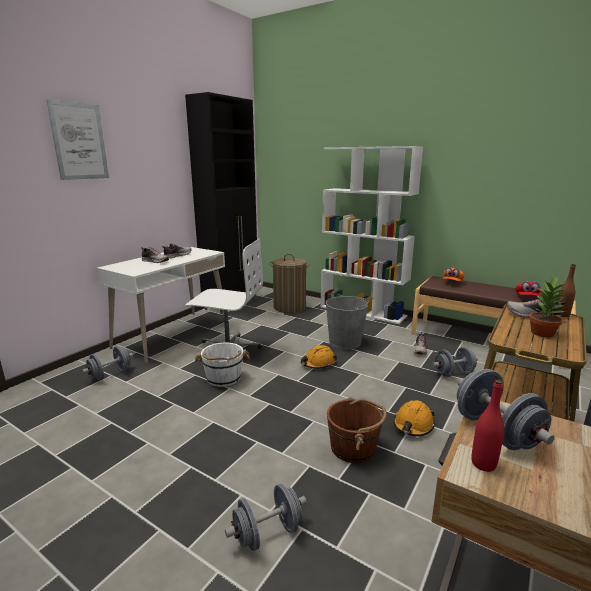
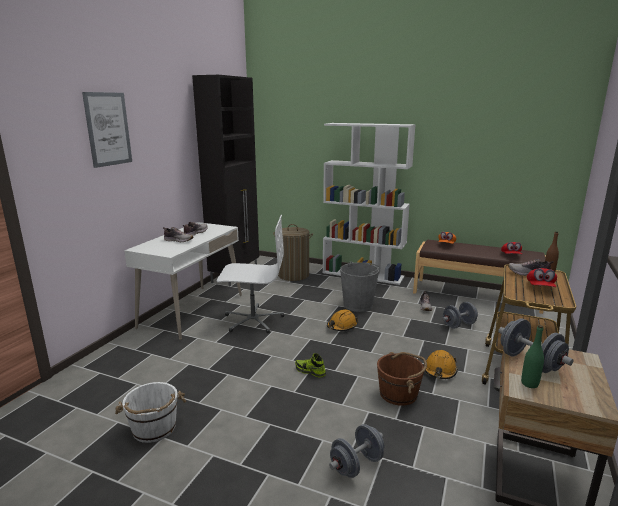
camera: 10 degrees left, 0 degrees up
(110, 374) = (150, 353): grey dumbbell -> none
(223, 378) = (262, 347): white bucket -> white bucket (154, 429)
(262, 410) = (310, 371): none -> shoe
(483, 464) = (529, 384): red bottle -> green bottle
(543, 333) = (540, 287): potted plant -> red cap

